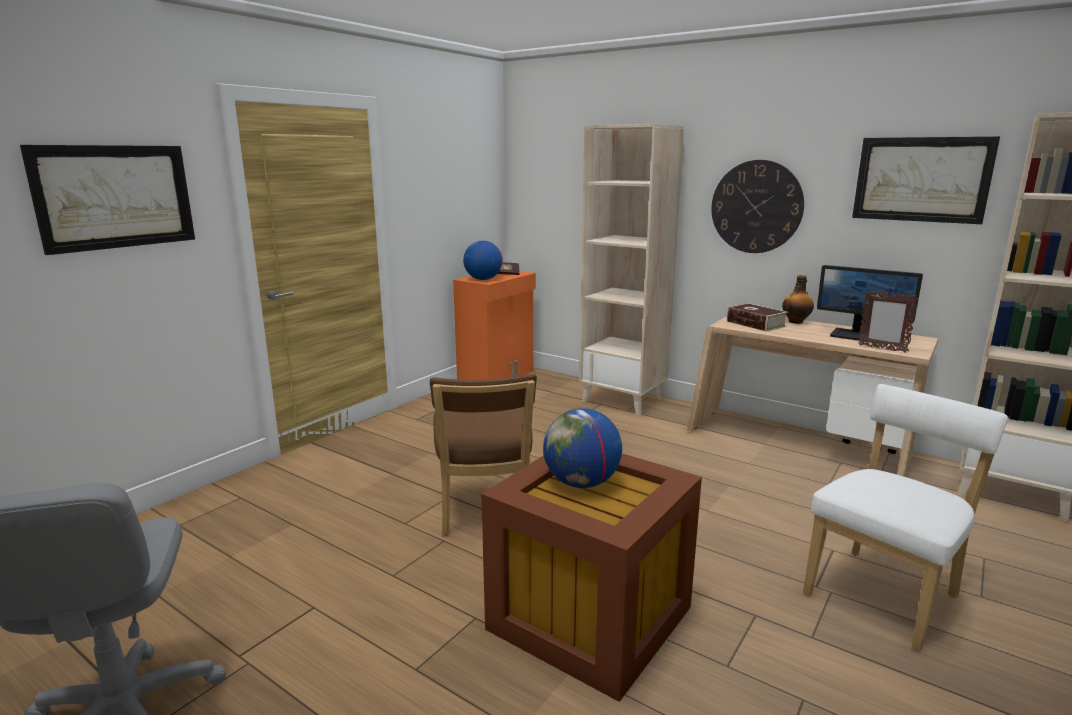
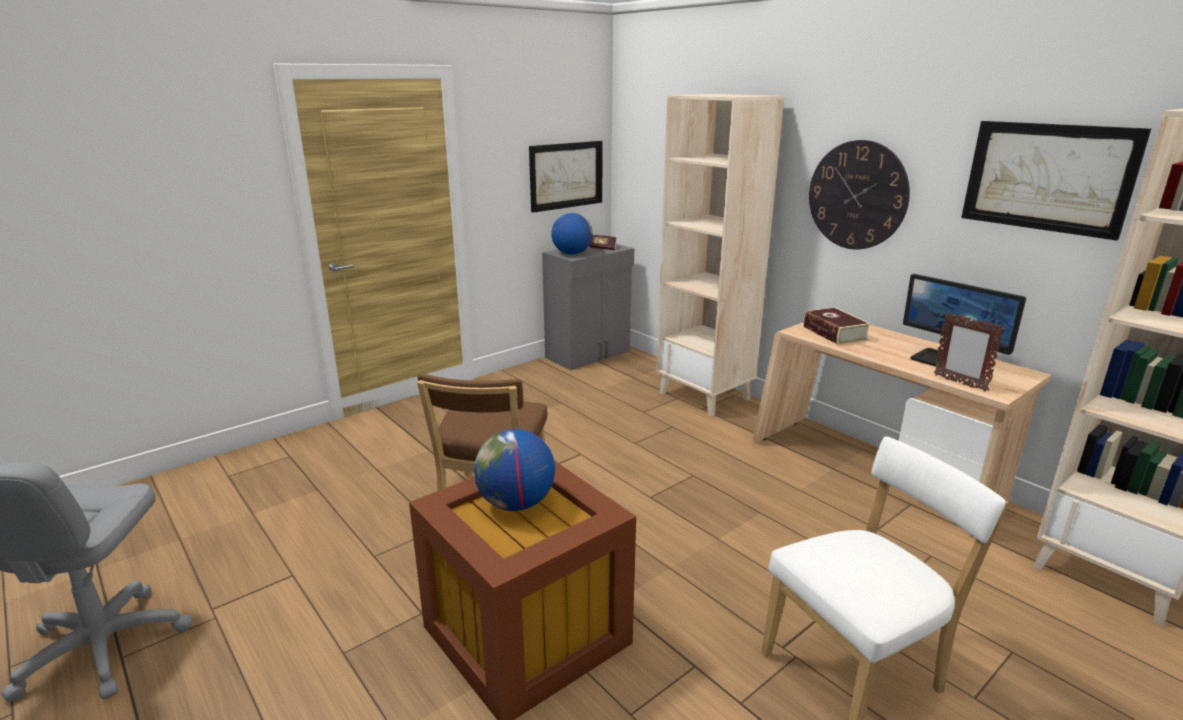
camera: 15 degrees right, 5 degrees up
(115, 197) = (174, 177): picture -> picture (566, 175)
(497, 377) = (589, 354): orange cabinet -> grey cabinet
(796, 322) = (887, 334): bottle -> none

